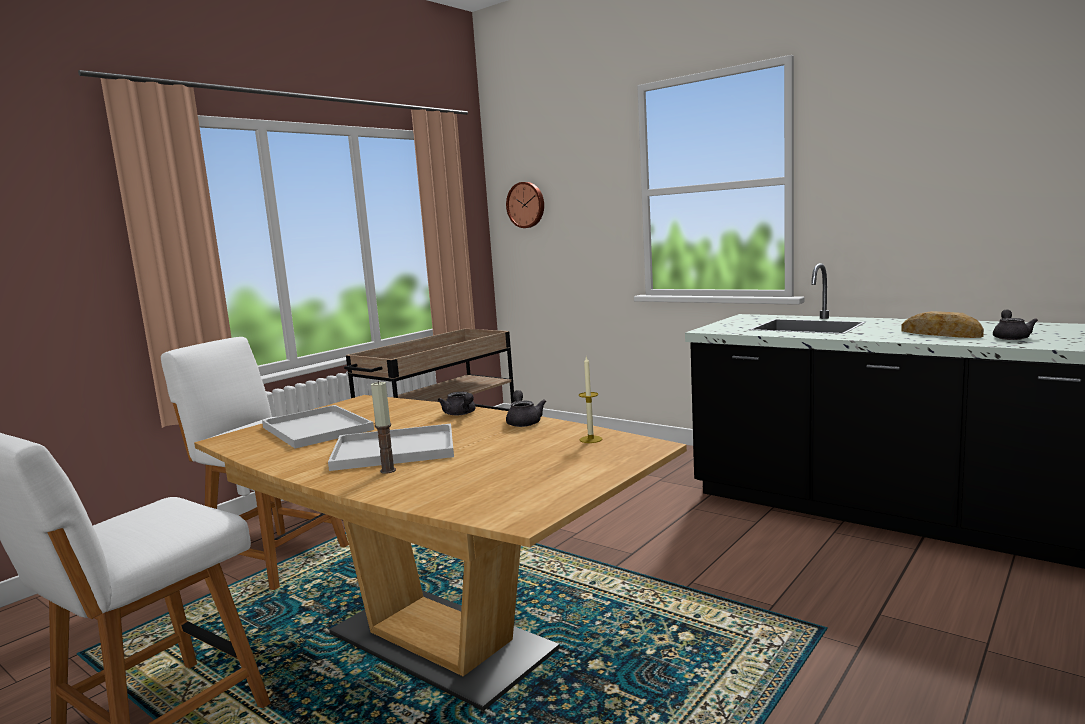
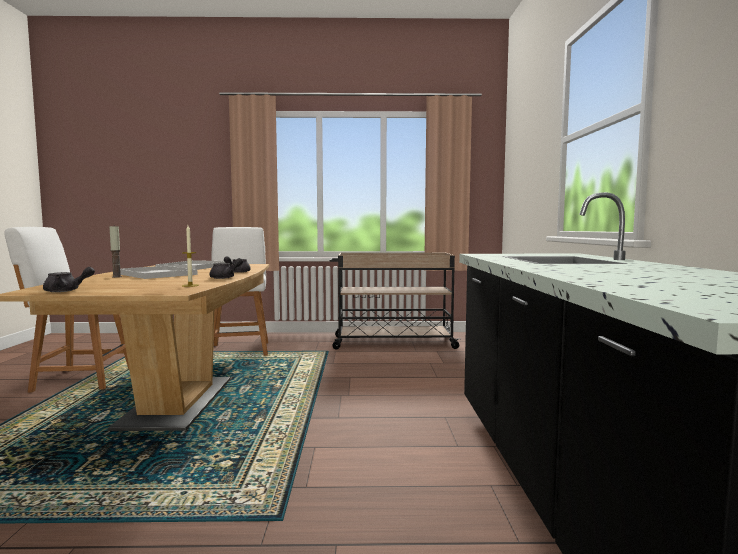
camera: 50 degrees right, 5 degrees down
(526, 205) = (516, 162): wall clock -> none
(941, 333) = (613, 272): bread -> none
(1011, 337) = (660, 282): grey teapot -> grey teapot (66, 291)

